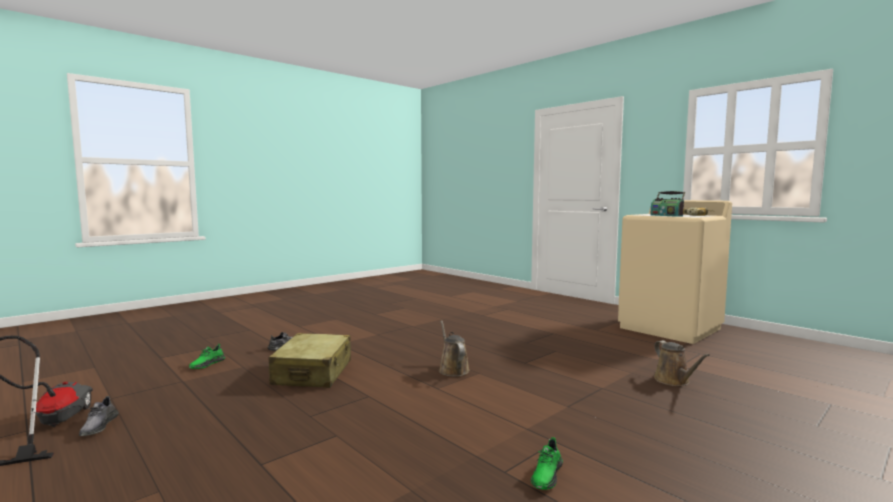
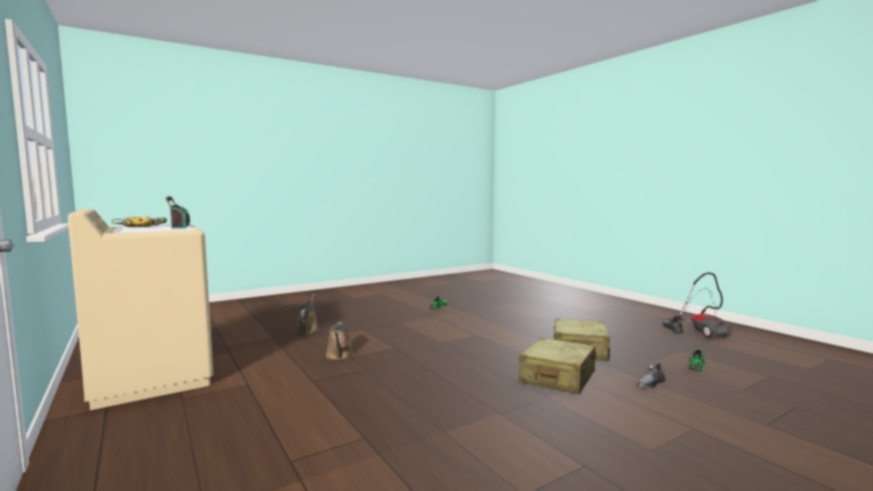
camera: 170 degrees left, 0 degrees up
(361, 345) = (557, 378): none -> beige suitcase
(452, 369) = (460, 346): brown watering can -> brown watering can (339, 356)

